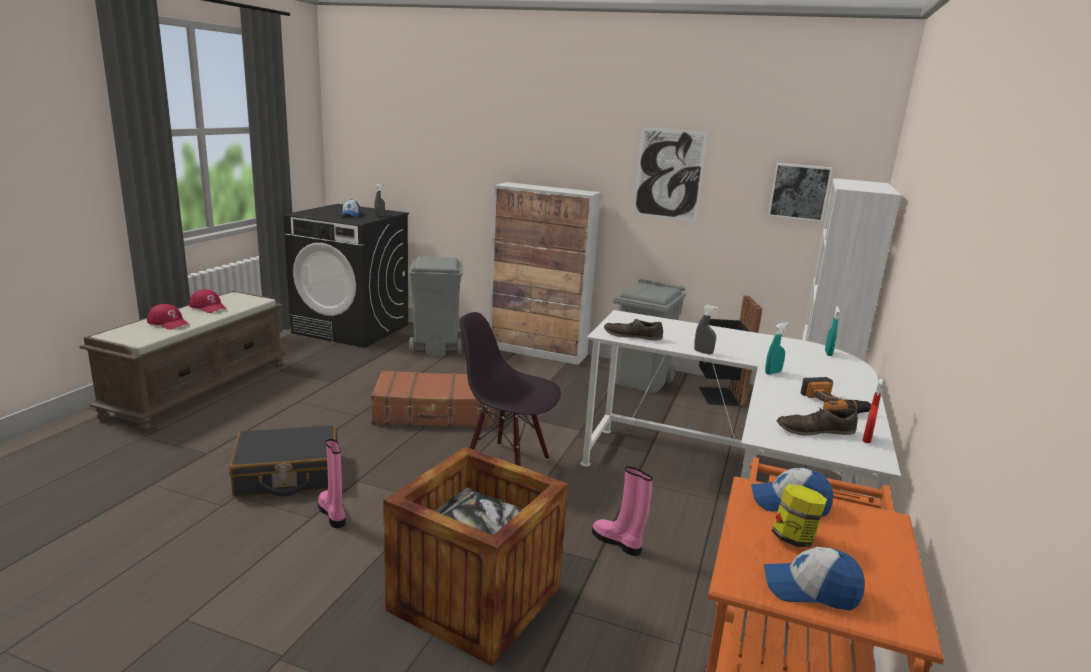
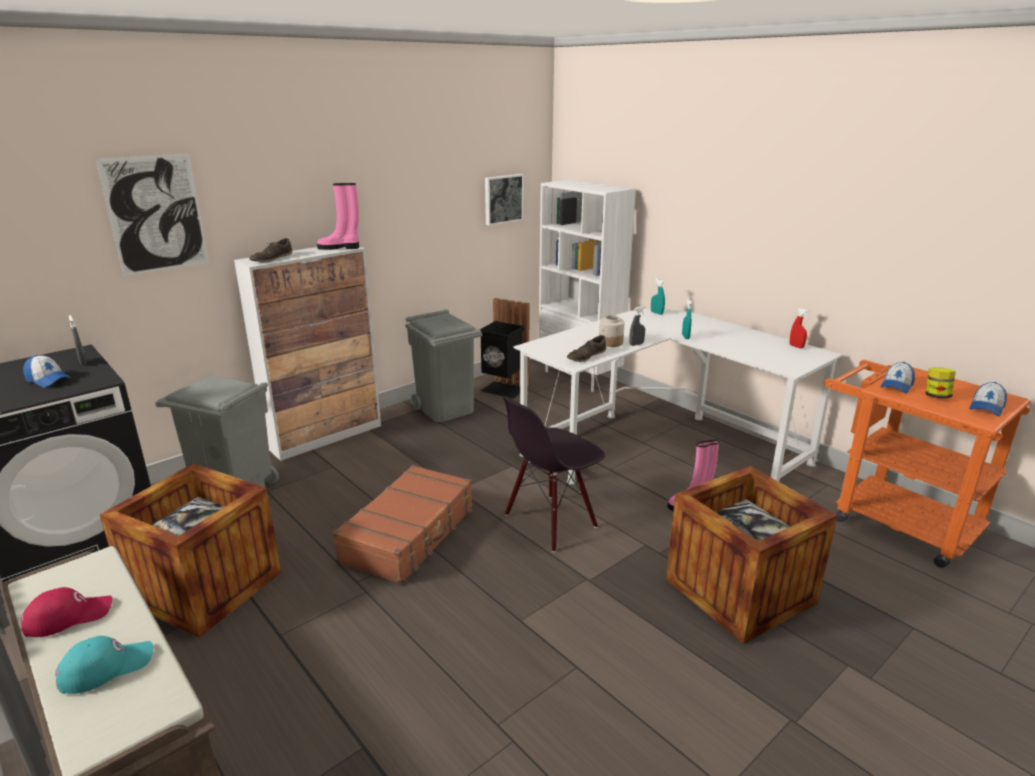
camera: 60 degrees left, 5 degrees up
(169, 323) = (106, 667): red cap -> turquoise cap
(288, 475) = (475, 673): black suitcase -> none
(333, 369) = (205, 587): none -> crate
(333, 514) = (577, 649): pink boot -> pink boot (340, 248)
(668, 174) = (405, 207): picture -> picture (156, 214)
(687, 341) = (610, 343): none -> jar
(814, 430) = (782, 354): brown shoe -> brown shoe (271, 258)
(833, 404) = (743, 338): power drill -> none

